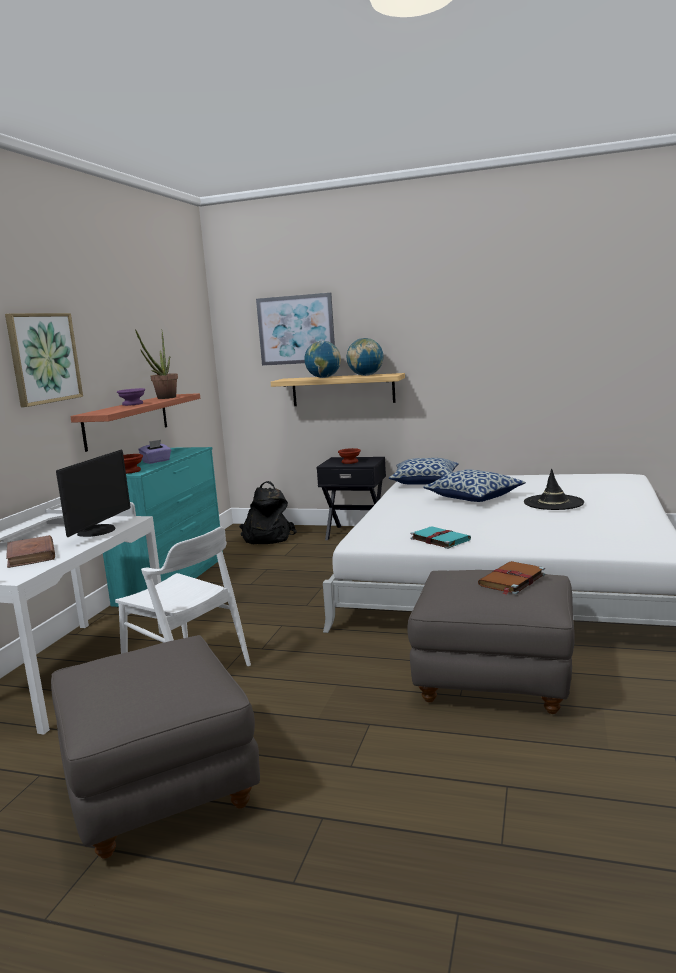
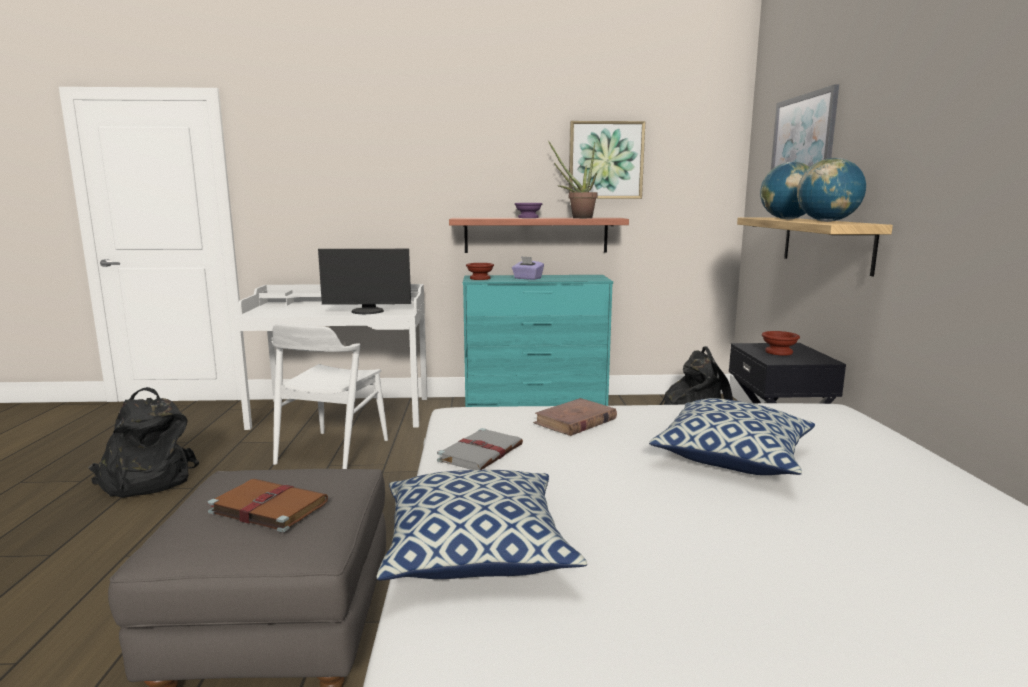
camera: 70 degrees right, 0 degrees up
(31, 555) = (305, 310): brown book -> brown book (575, 421)
(43, 358) = (427, 163): picture -> picture (605, 160)
(158, 787) = (145, 481): grey ottoman -> black backpack
(425, 482) = (810, 418): pillow -> pillow (476, 550)
(439, 539) = (481, 452): turquoise book -> grey book
(553, 503) = (761, 531): black hat -> none

